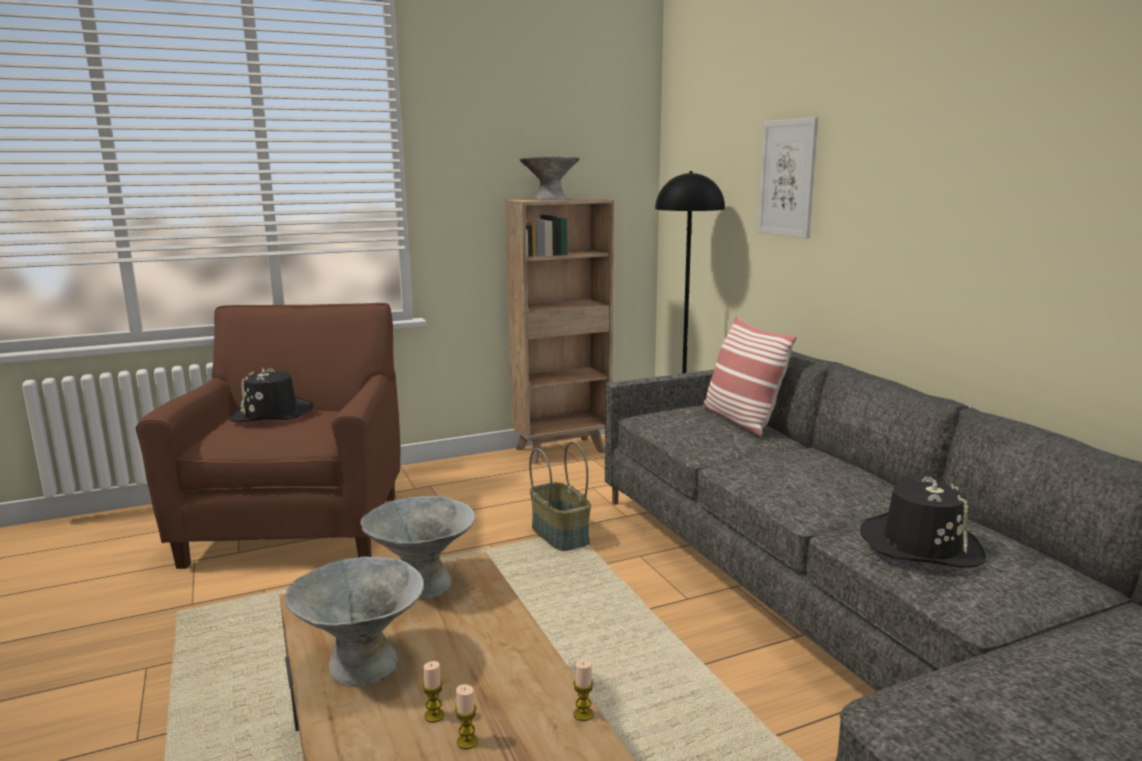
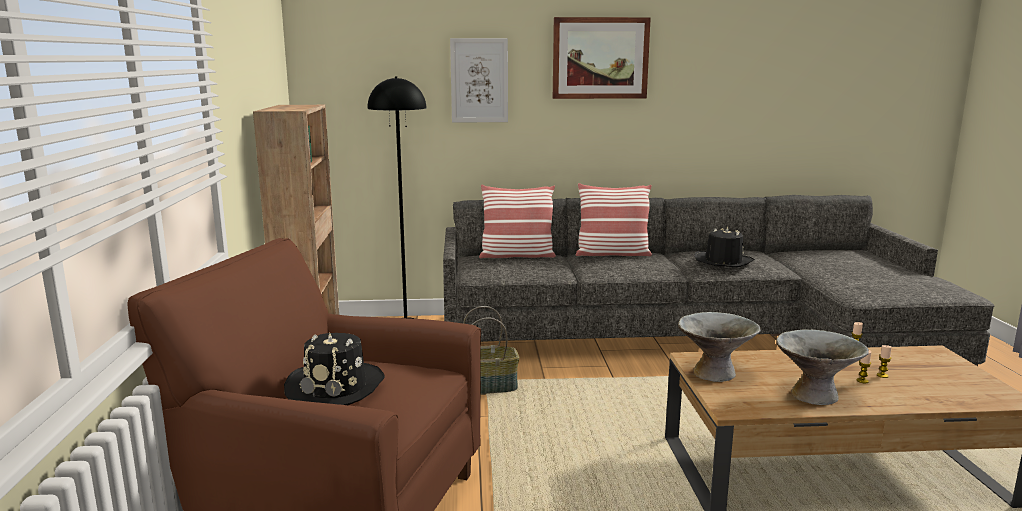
camera: 70 degrees left, 0 degrees up
(550, 199) = (288, 108): grey bowl -> none
(834, 464) = (612, 254): none -> pillow
(924, 142) = (600, 58): none -> picture

